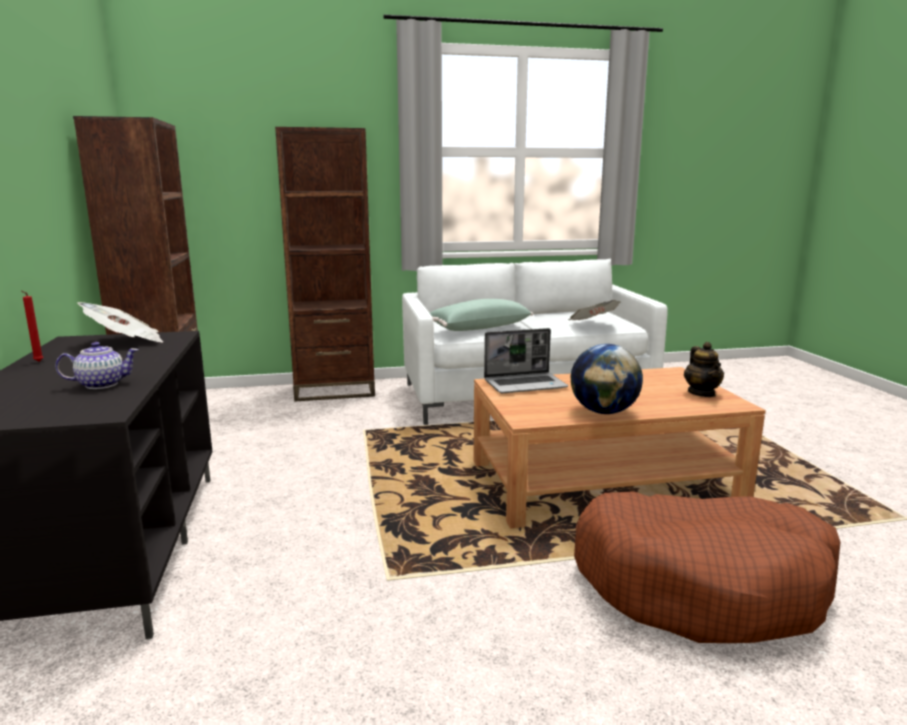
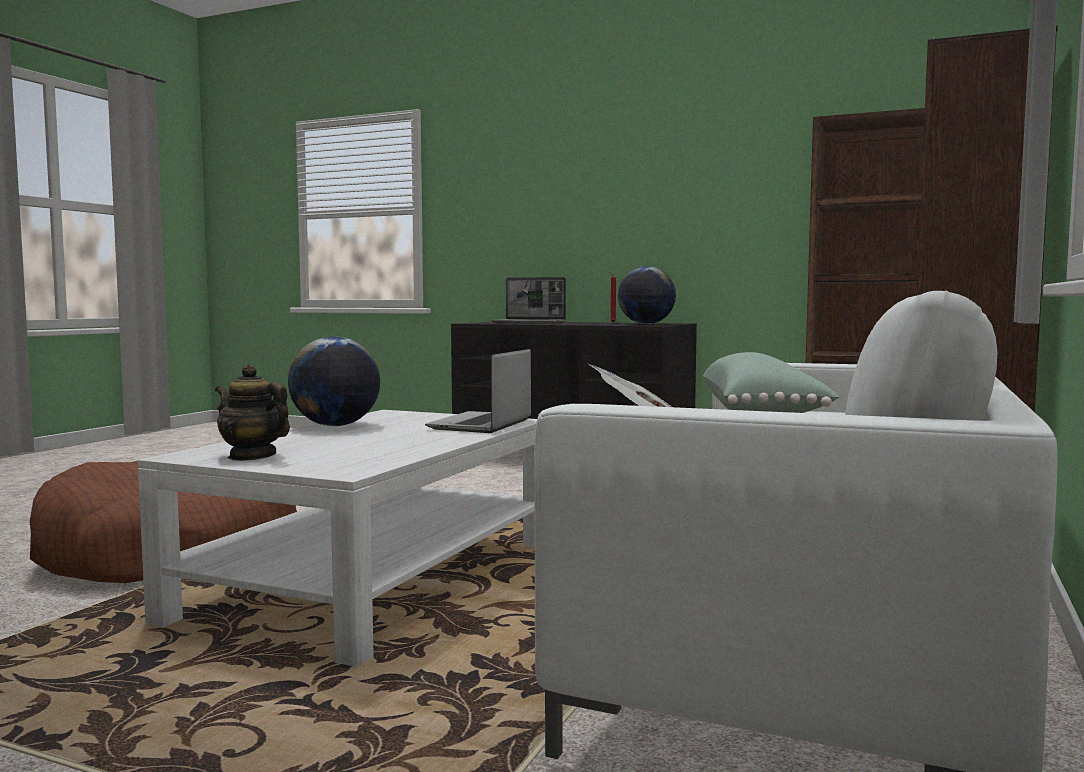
camera: 125 degrees right, 10 degrees down
(101, 384) = (530, 323): teapot -> laptop
(126, 342) = (646, 324): newspaper -> globe
(604, 481) = (374, 581): brown coffee table -> white coffee table

